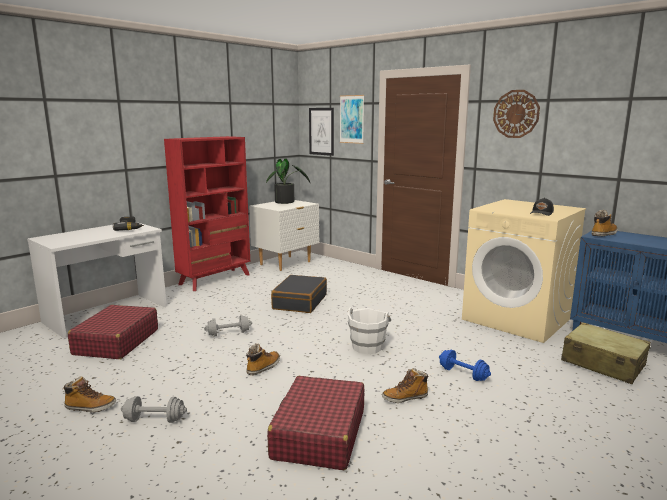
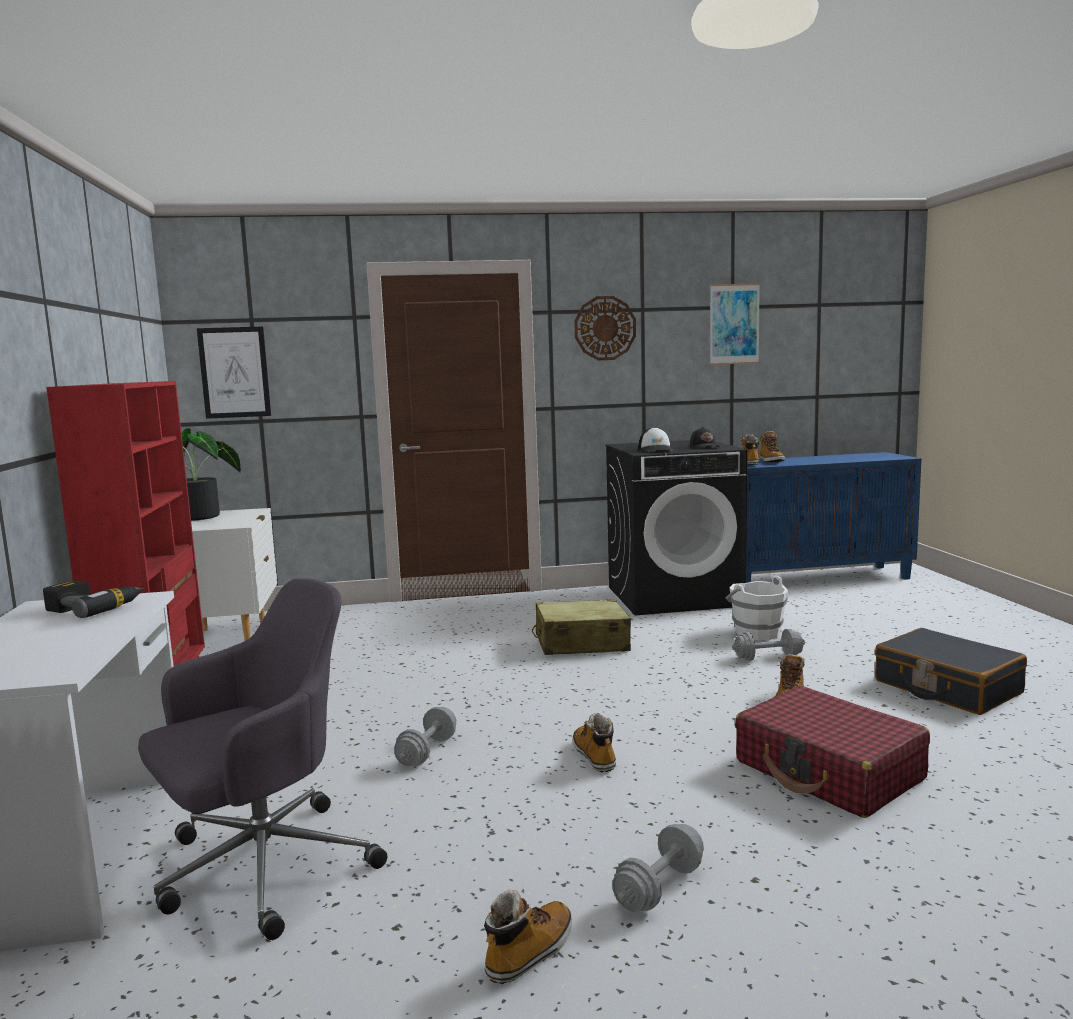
camera: 50 degrees left, 5 degrees down
(116, 342) = (262, 868): red suitcase -> grey office chair
(299, 302) = (407, 673): black suitcase -> black suitcase (946, 687)
(352, 119) = (310, 346): picture -> picture (734, 324)
(367, 346) = (630, 678): white bucket -> white bucket (756, 633)
(463, 374) = (768, 658): blue dumbbell -> grey dumbbell
(500, 209) = (656, 450): none -> cap
(517, 319) = (674, 596): beige washing machine -> black washing machine
(602, 363) = (817, 604): beige suitcase -> beige suitcase (581, 643)
(631, 237) = (771, 461): none -> boot

